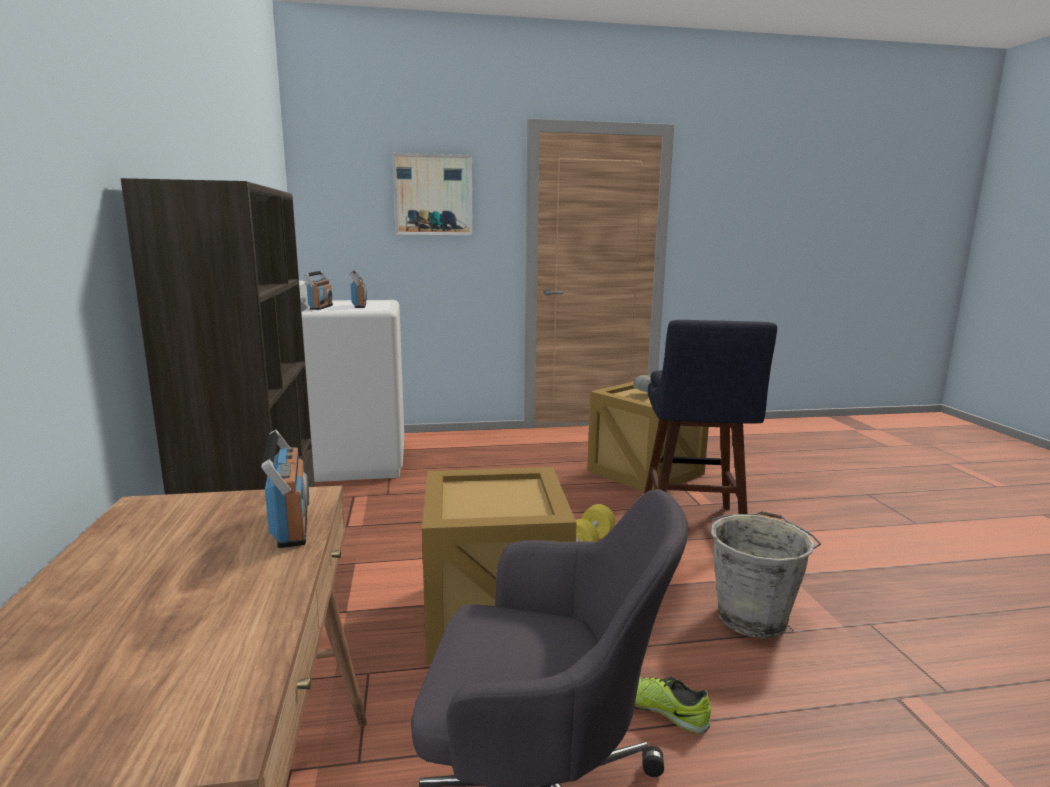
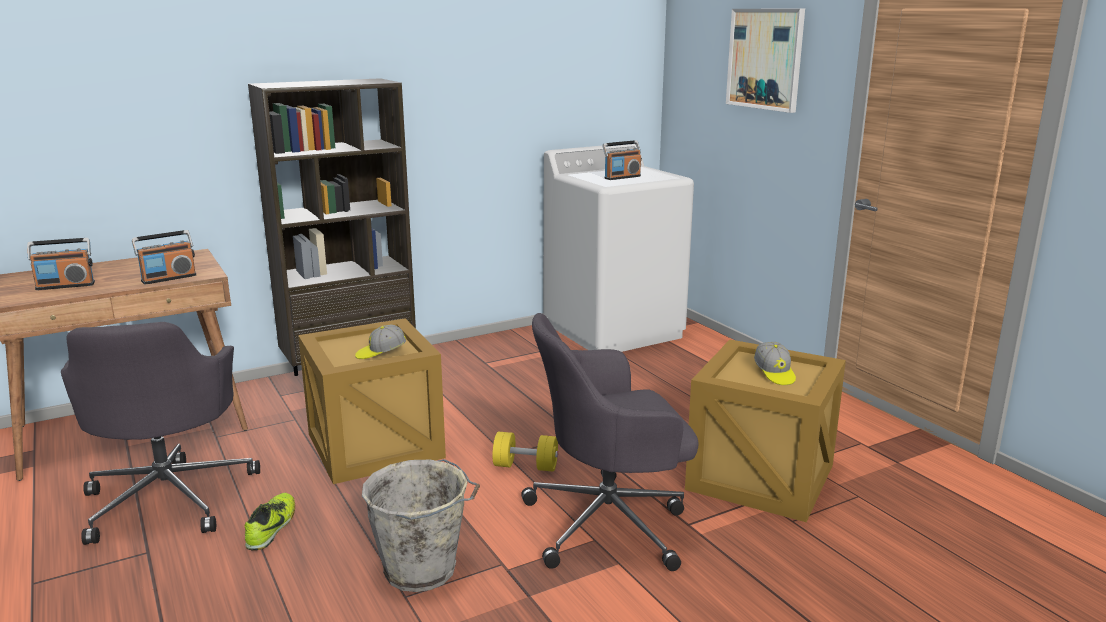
camera: 70 degrees right, 5 degrees up
(320, 307) = (592, 172): radio -> radio (65, 286)
(516, 494) = (381, 353): none -> cap
(692, 528) = (610, 523): blue stool -> grey office chair

